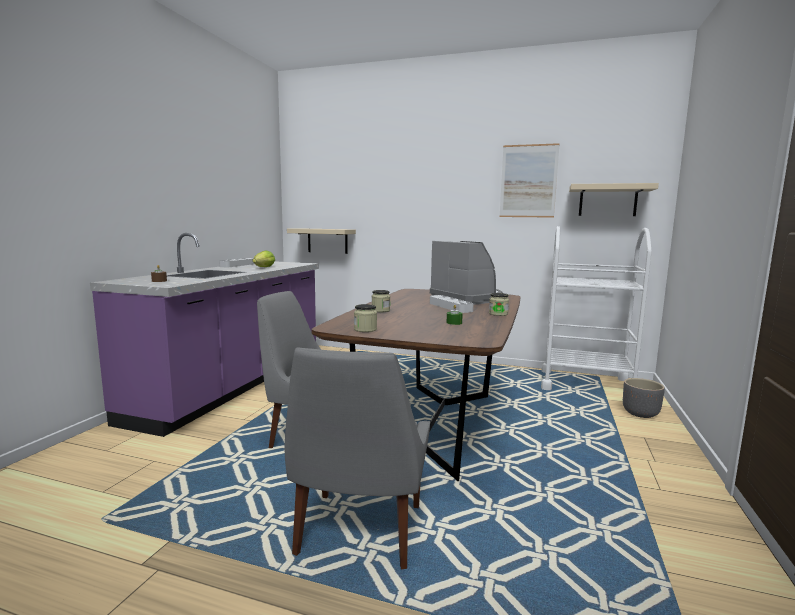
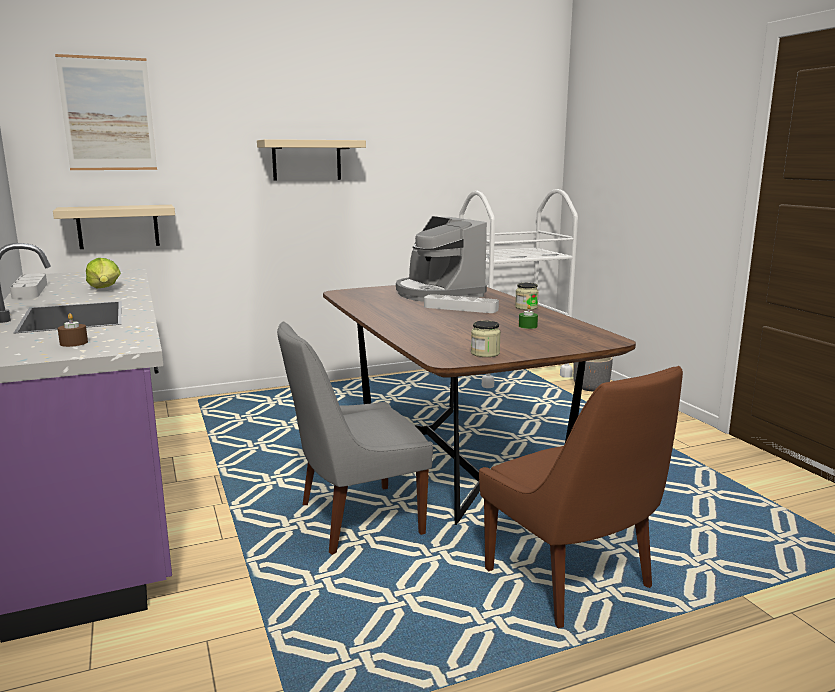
camera: 40 degrees left, 5 degrees up
(358, 532) = (572, 581): grey chair -> brown chair
(380, 310) = (413, 327): jar -> none
(467, 298) = (437, 293): coffee machine -> coffee machine turned 135 degrees counterclockwise
(528, 181) = (421, 131): picture -> picture (108, 114)
(607, 201) = (505, 157): beige shelf -> beige shelf (306, 160)

